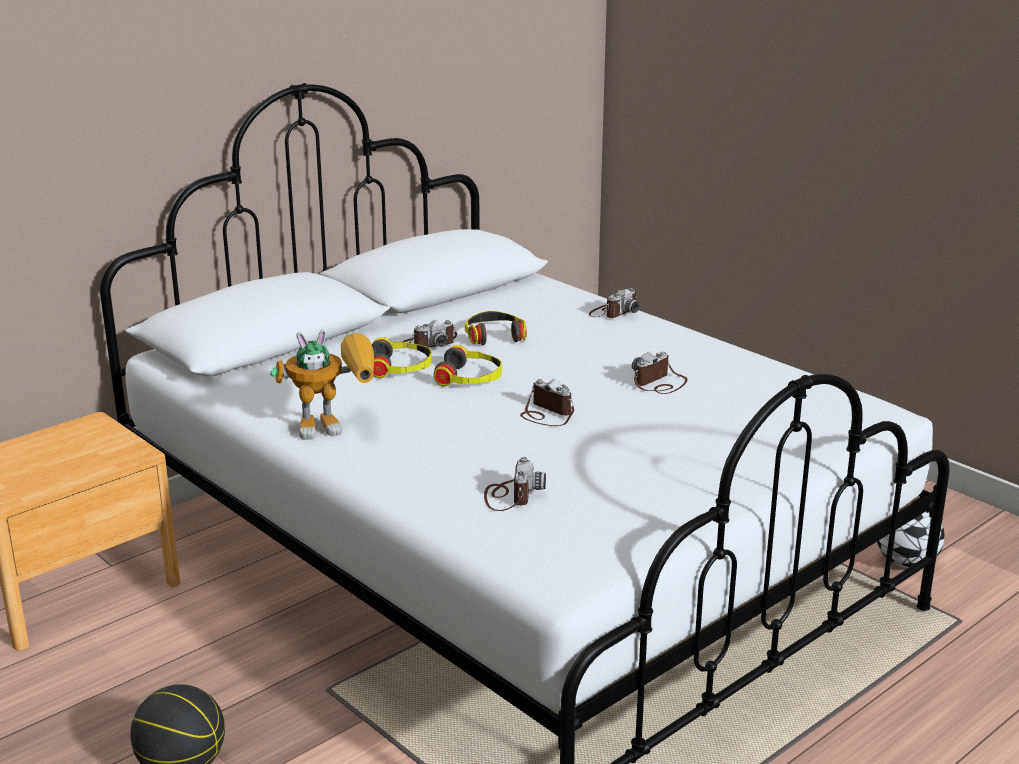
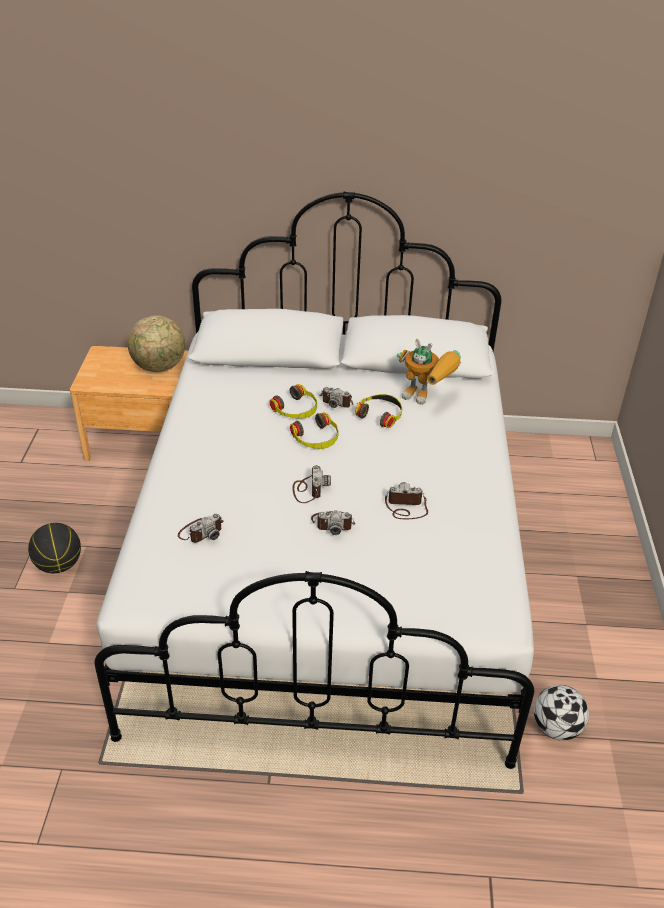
camera: 45 degrees right, 15 degrees up
(89, 440) = (159, 367): none -> globe
(335, 425) = (204, 431): toy robot -> toy robot (427, 398)
(613, 312) = (478, 436): camera -> camera (333, 523)

